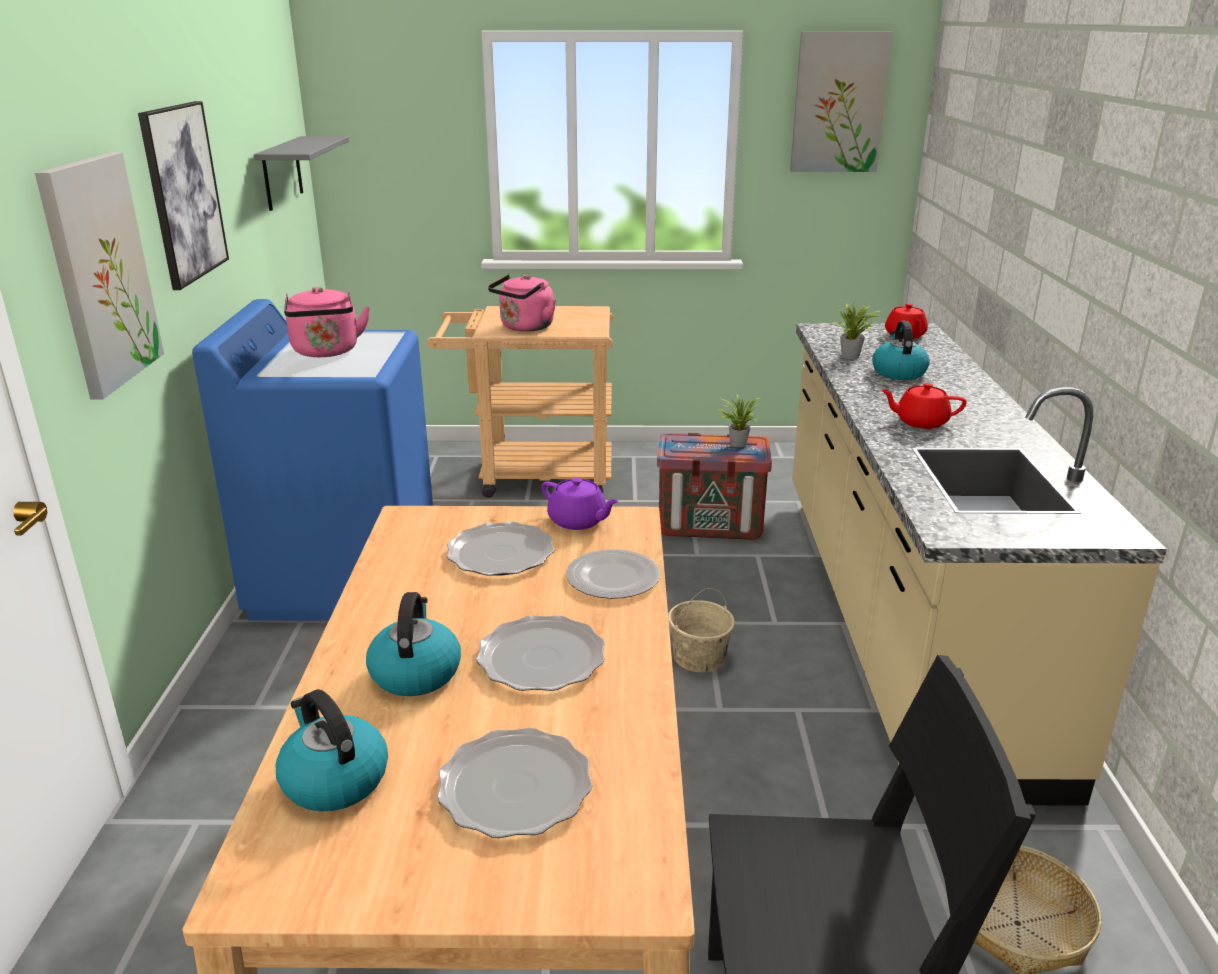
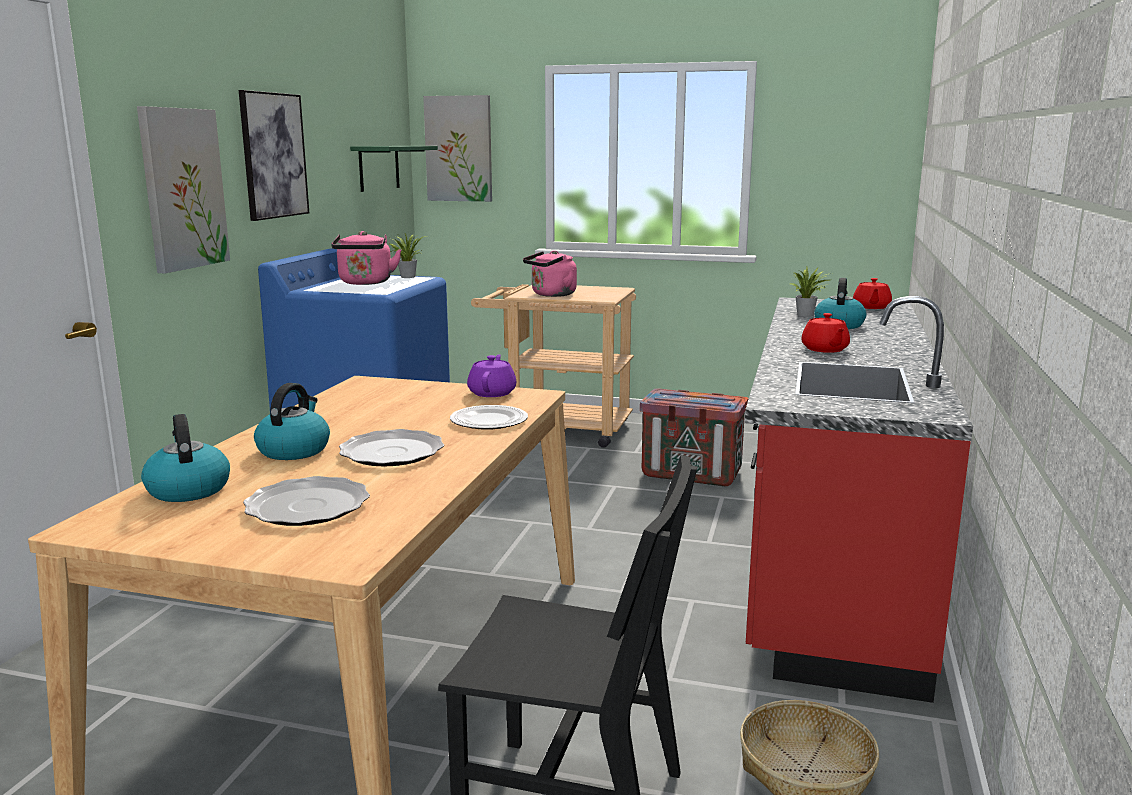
camera: 15 degrees right, 10 degrees down
(282, 173) = (379, 167): grey shelf -> green shelf
(500, 554) = (415, 403): plate -> none
(578, 521) = (492, 393): purple teapot -> purple teapot turned 135 degrees counterclockwise
(699, 657) = (626, 556): beige bucket -> none
(736, 443) = (715, 398): potted plant -> potted plant (407, 276)
(838, 103) = (842, 120): picture -> picture (459, 149)
(899, 616) = (829, 551): beige counter -> red counter
(920, 422) = (825, 350): red teapot -> red teapot turned 120 degrees counterclockwise

